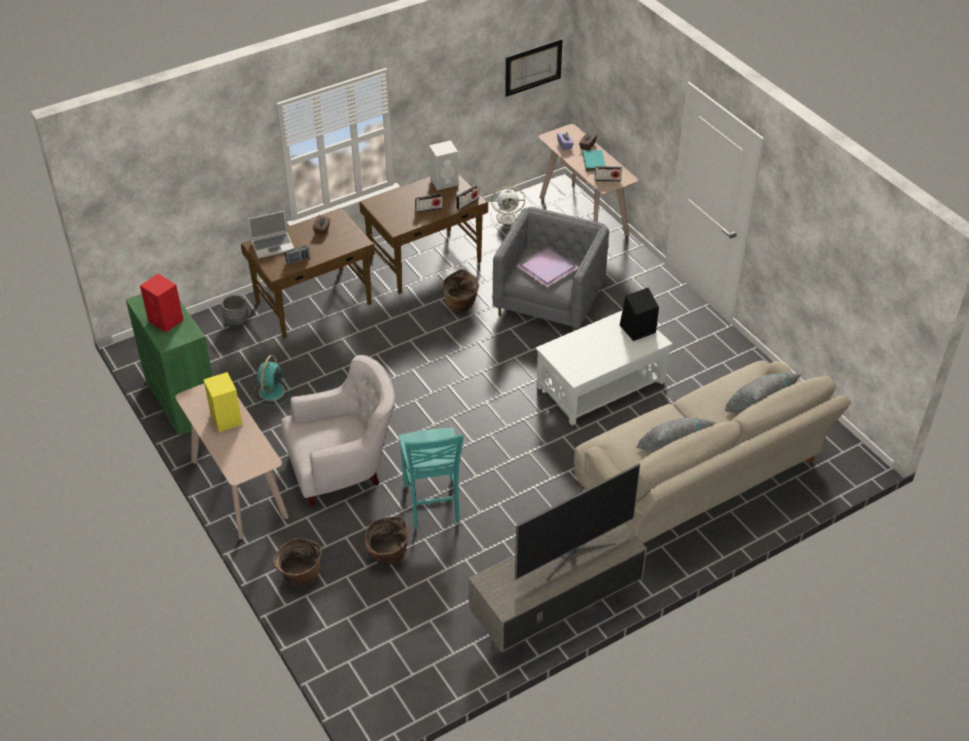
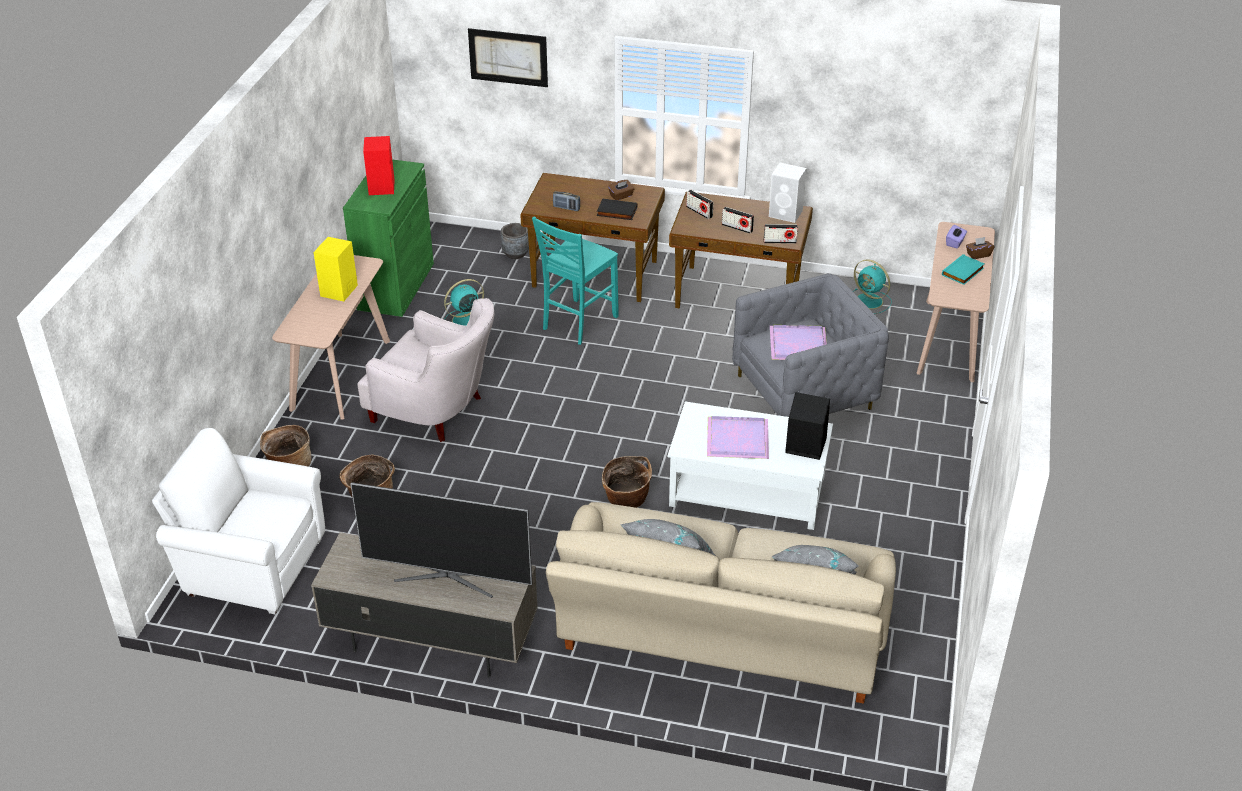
camera: 45 degrees right, 5 degrees down
(273, 245) = (564, 187): laptop -> none
(336, 243) = (616, 212): none -> black book
(374, 658) = (250, 565): none -> white armchair
(432, 504) = (459, 486): turquoise chair -> turquoise chair (578, 323)
(461, 305) = (716, 347): basket -> basket (626, 500)
(509, 217) = (870, 301): white fan -> turquoise fan
(533, 67) = (955, 133): picture -> picture (508, 57)
(596, 351) = (736, 438): none -> purple tray
(607, 179) = (953, 293): radio -> radio (699, 212)

